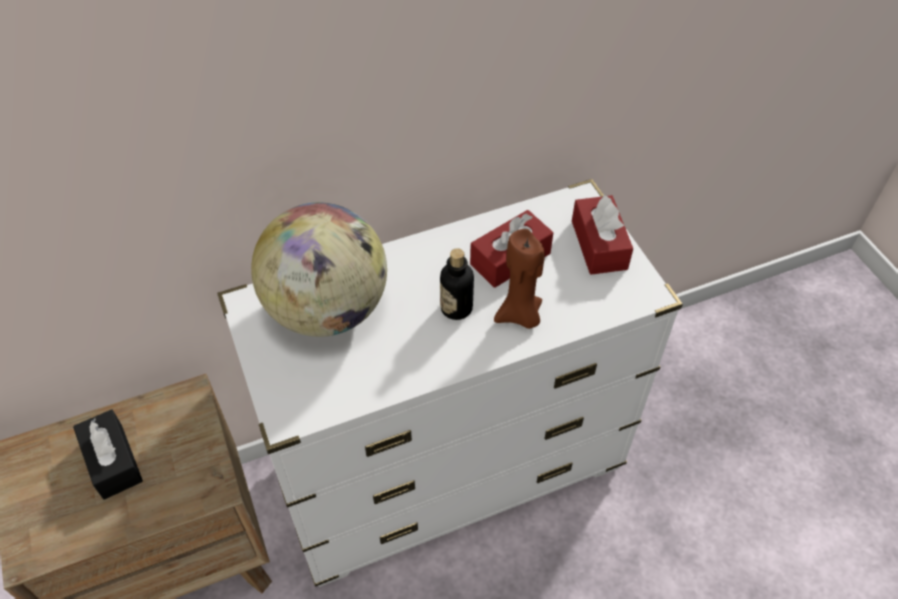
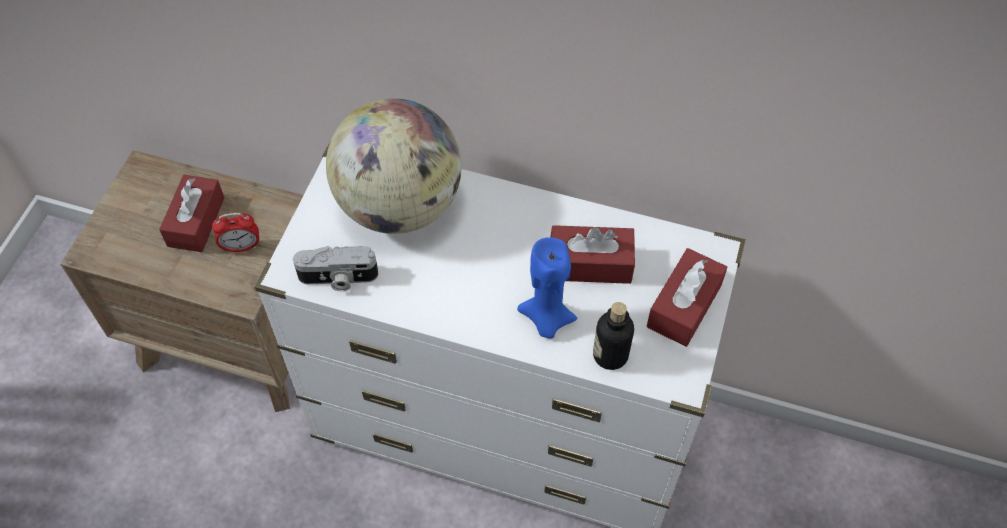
camera: 40 degrees right, 5 degrees up
(113, 461) = (196, 221): black tissue box -> red tissue box
(176, 453) = (241, 247): none -> alarm clock
(332, 395) = (338, 279): none -> camera
(456, 308) = (501, 275): bottle -> bottle (610, 355)
(520, 316) = (546, 320): brown candle -> blue candle

